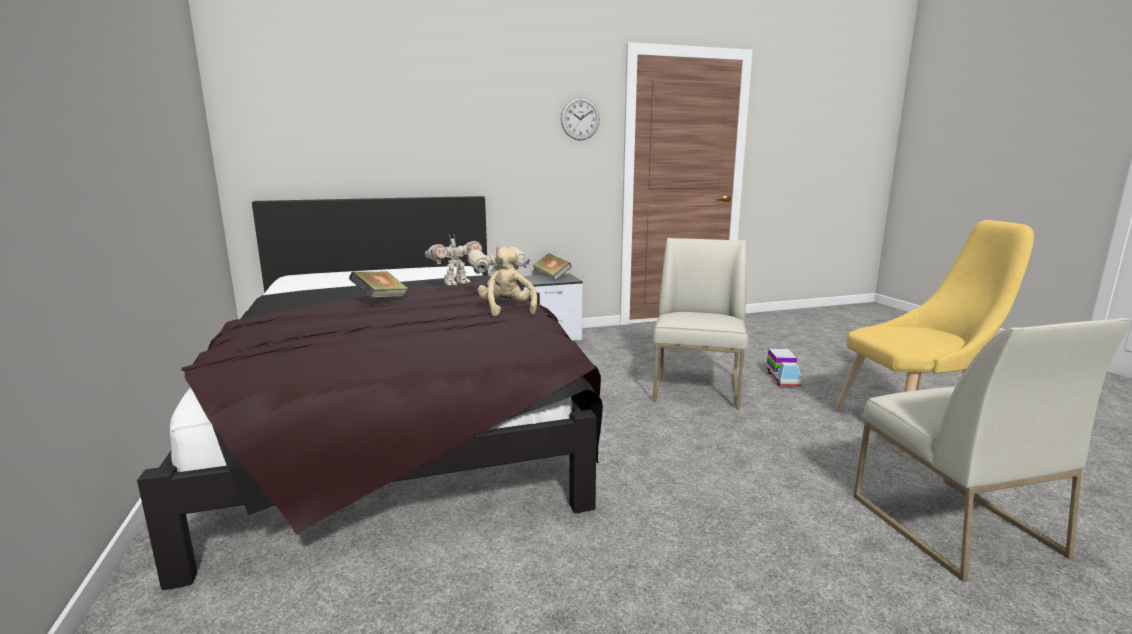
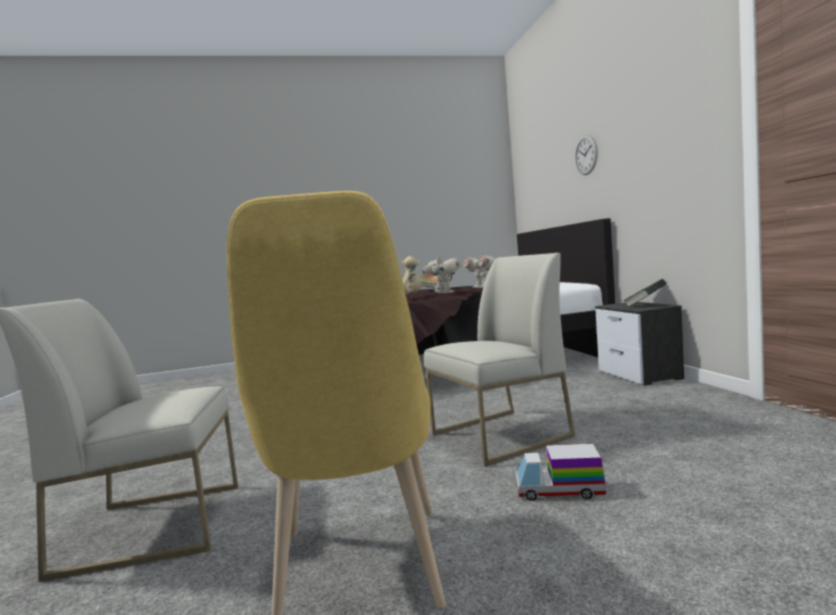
camera: 95 degrees right, 10 degrees down
(580, 119) = (687, 110): wall clock -> wall clock (586, 155)
(697, 388) = (500, 436): white chair -> white chair turned 45 degrees counterclockwise

